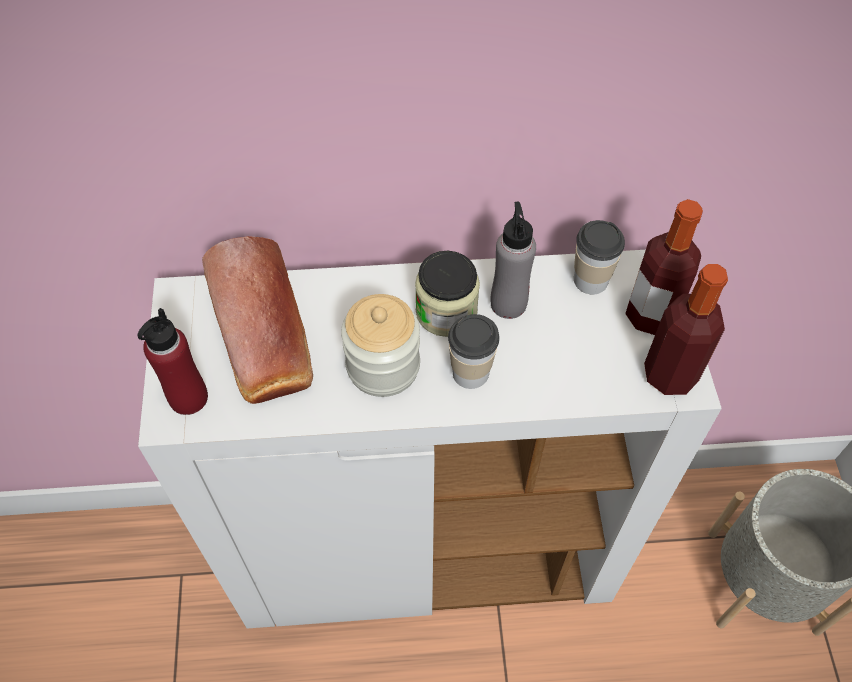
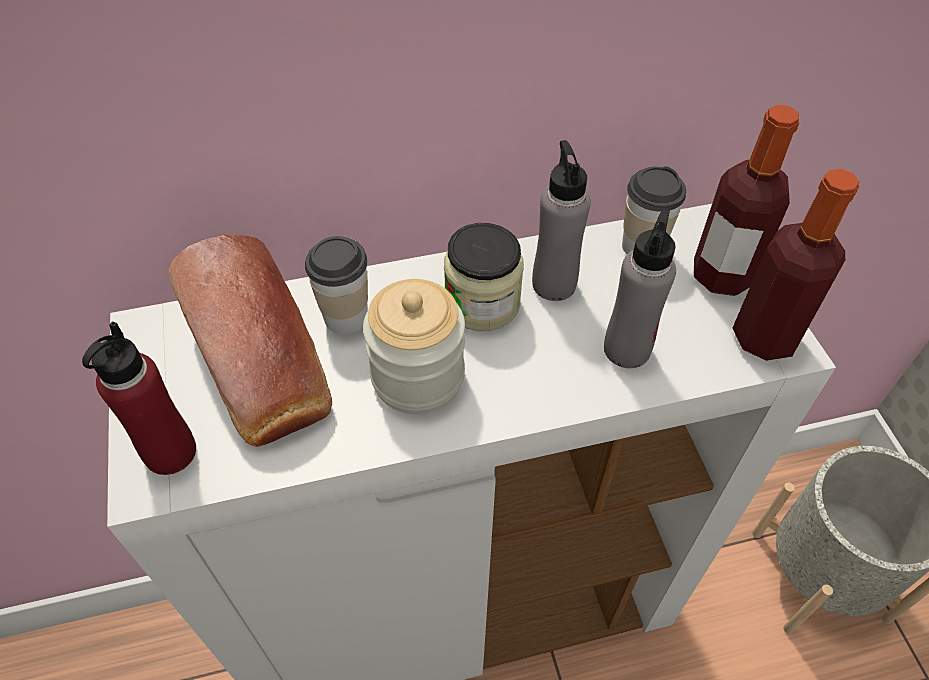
camera: 10 degrees left, 5 degrees down
(470, 372) = (528, 369): cup -> cup (346, 316)
(554, 368) = (627, 349): none -> grey bottle

